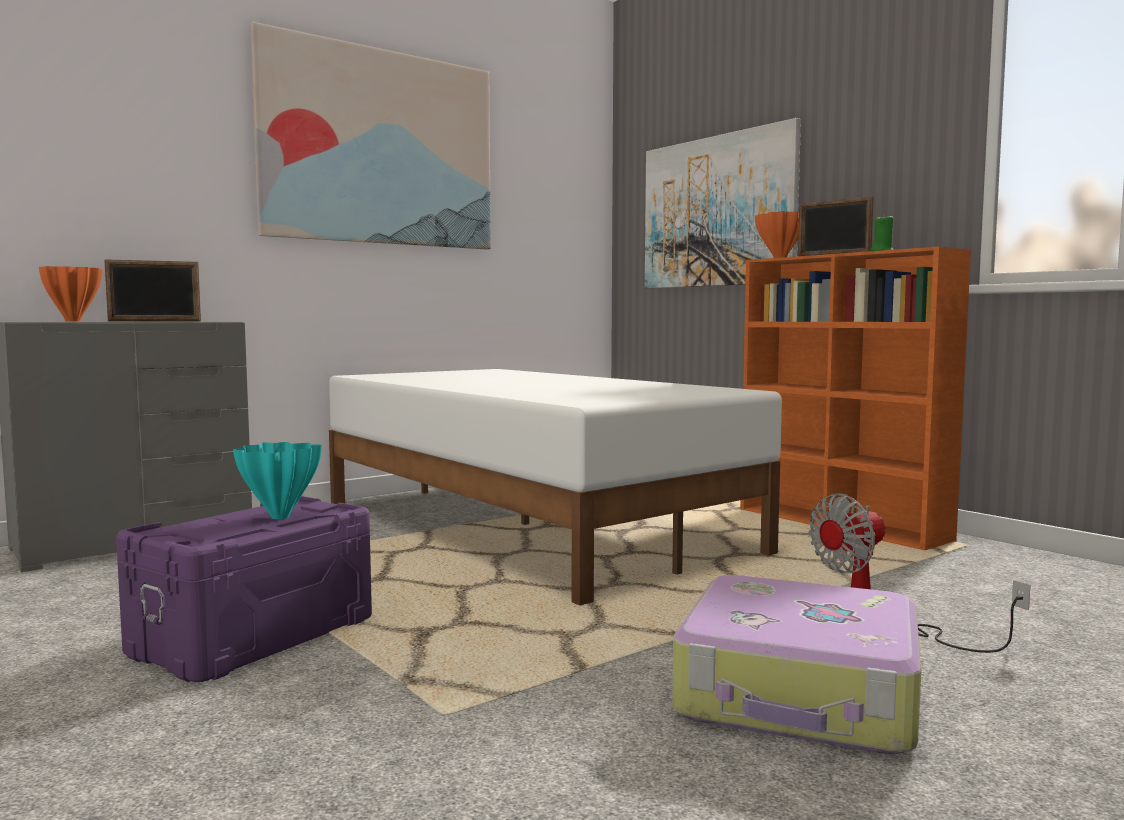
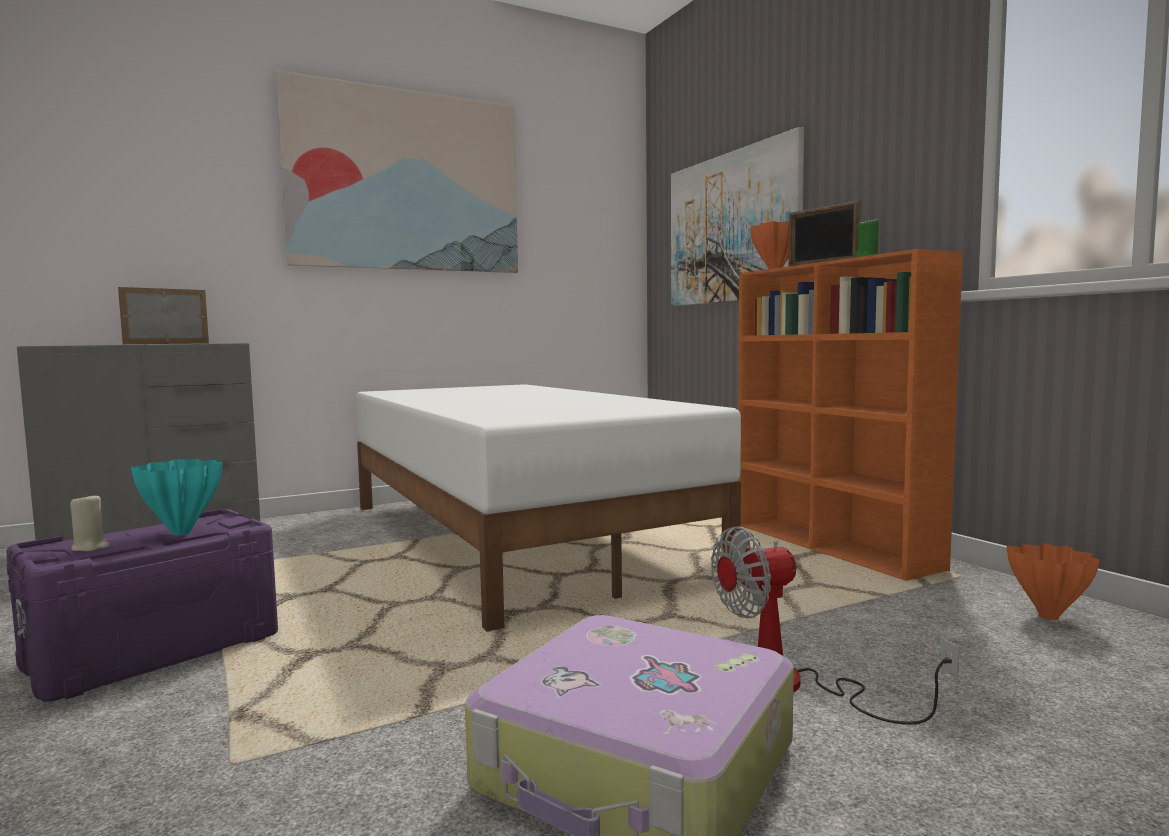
camera: 10 degrees right, 0 degrees up
(73, 321) = (100, 344): orange vase -> orange vase (1050, 617)
(155, 321) = (167, 343): picture frame -> picture frame turned 150 degrees clockwise
(206, 531) = (90, 547): none -> beige candle

